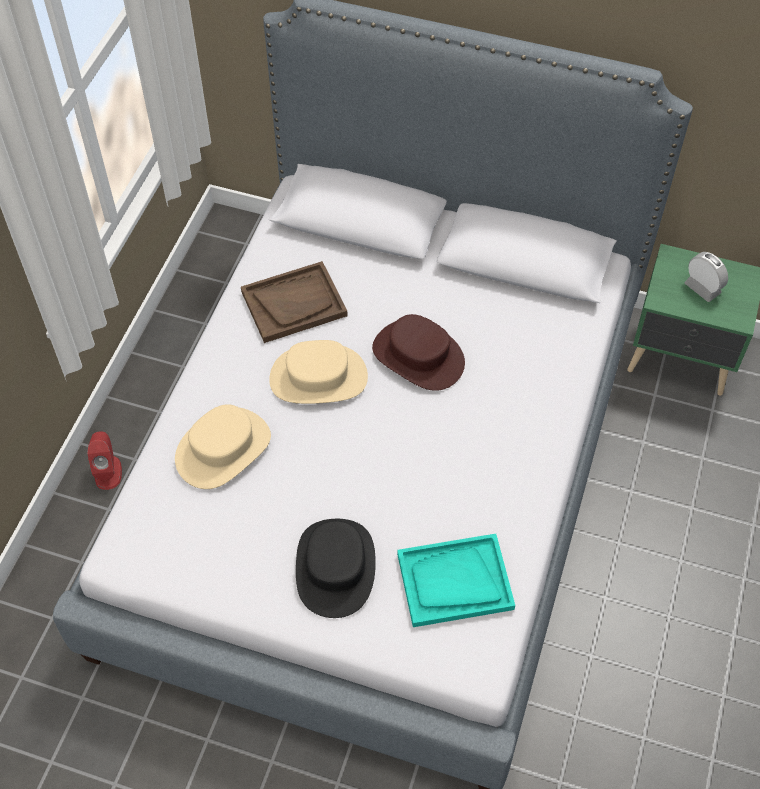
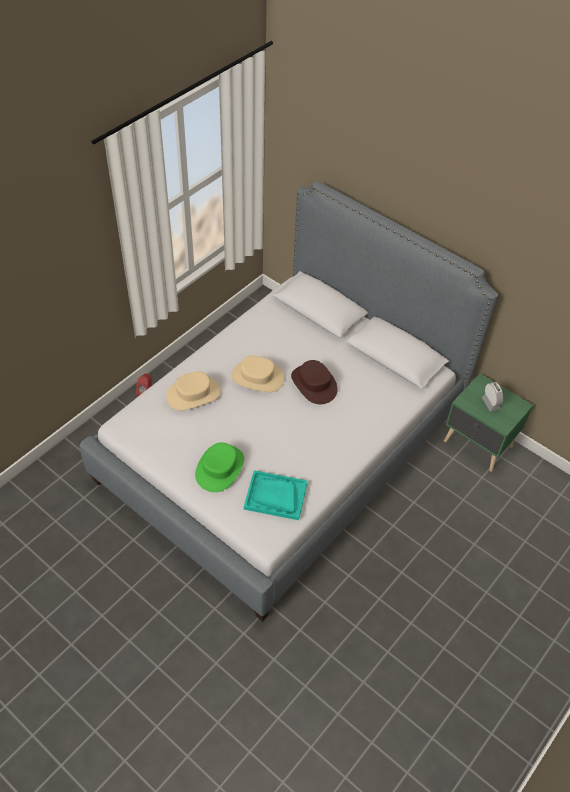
camera: 20 degrees right, 5 degrees down
(294, 303) = (264, 338): brown tray -> none
(336, 567) = (220, 468): black hat -> green hat

